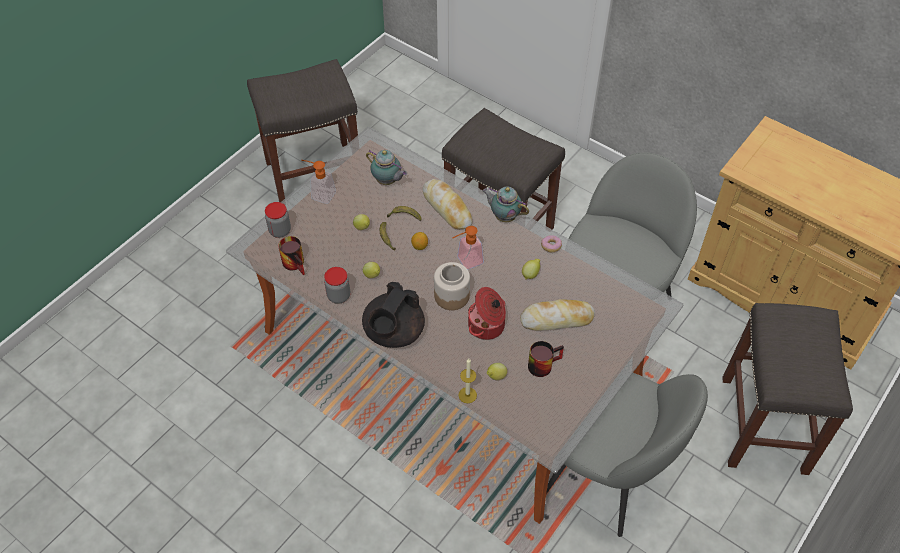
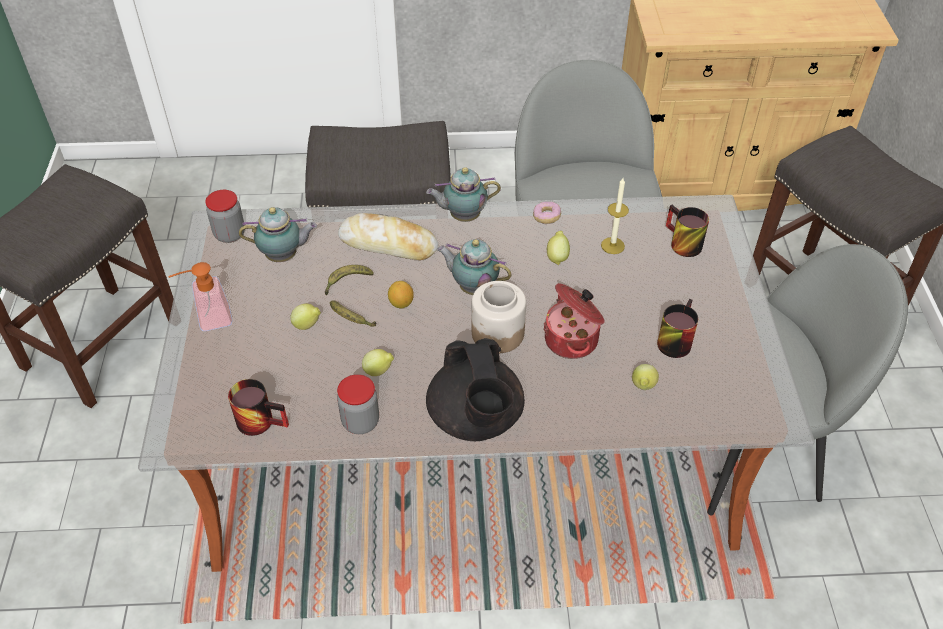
camera: 40 degrees left, 5 degrees down
(280, 231) = (196, 395): jar -> jar (230, 234)
(466, 262) = (473, 287): soap dispenser -> teapot
(467, 395) = (636, 428): candle -> candle (612, 245)
(557, 319) = (635, 285): bread -> none
(612, 312) = (680, 243): none -> mug

